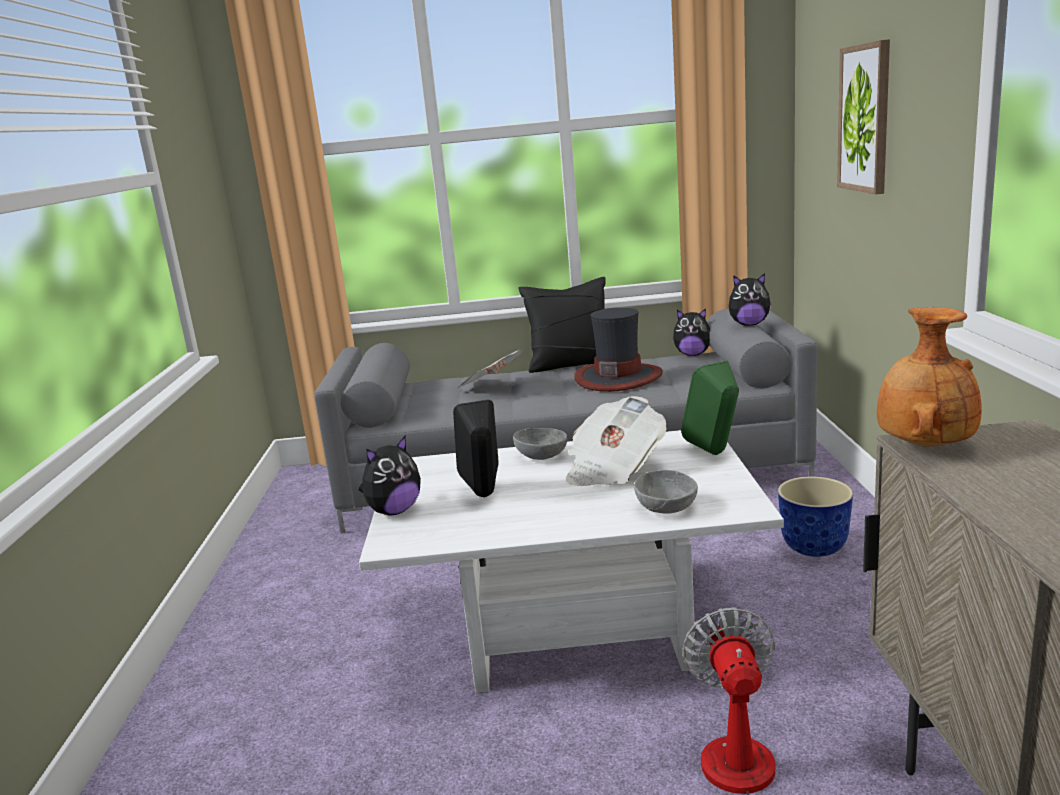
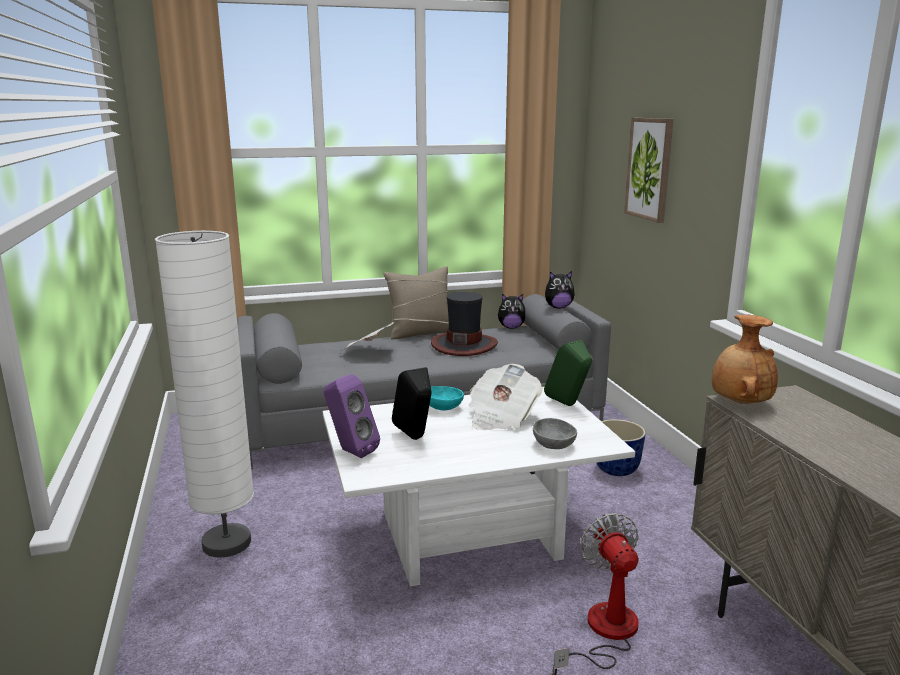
camera: 15 degrees left, 0 degrees up
(279, 622) = (227, 543): none -> white floor lamp
(394, 511) = (350, 452): plush toy -> purple speaker
(542, 456) = (443, 407): grey bowl -> turquoise bowl
(571, 364) = (421, 333): black pillow -> beige pillow

